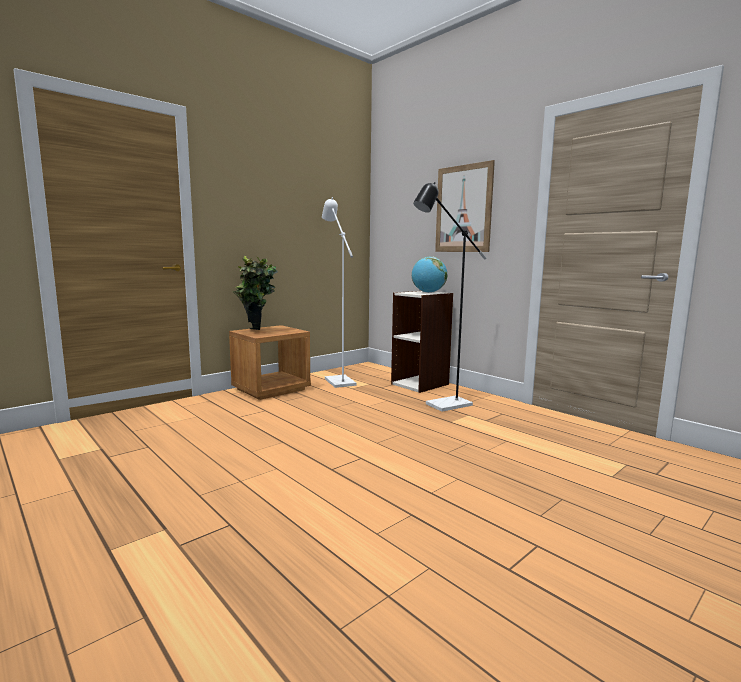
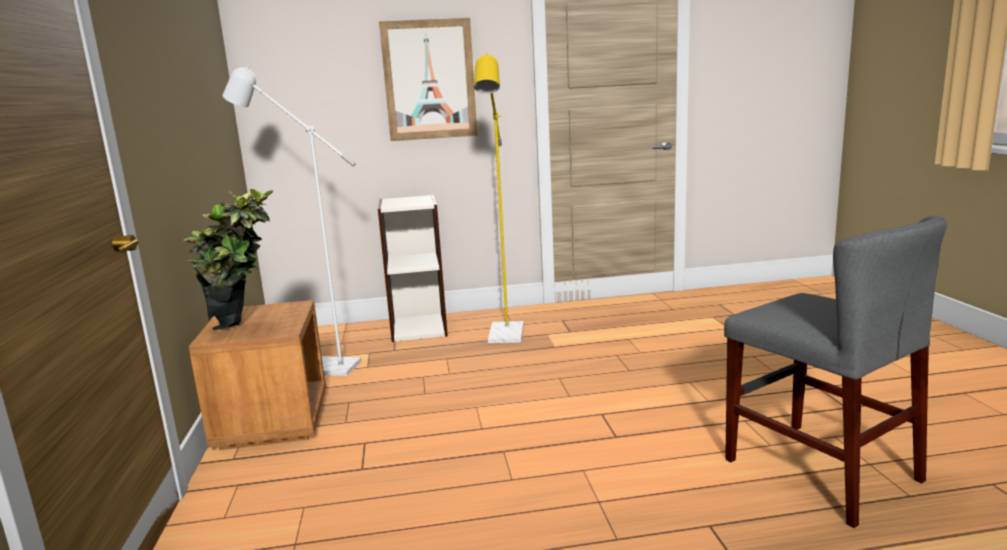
camera: 55 degrees left, 5 degrees up
(351, 565) = (820, 470): none -> grey chair
(428, 292) = (413, 200): globe -> none
(442, 406) = (505, 337): black floor lamp -> yellow floor lamp

